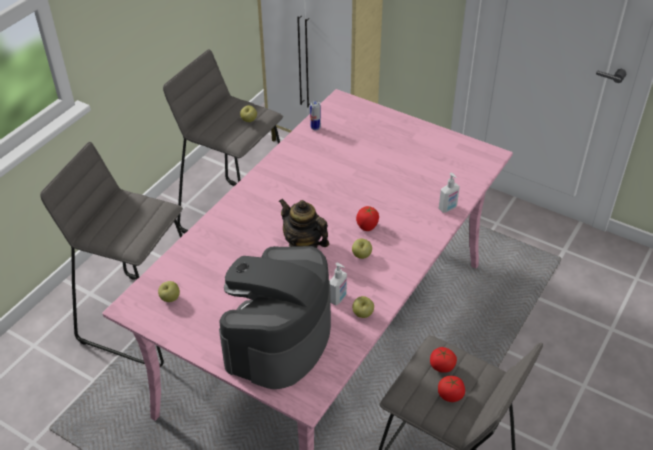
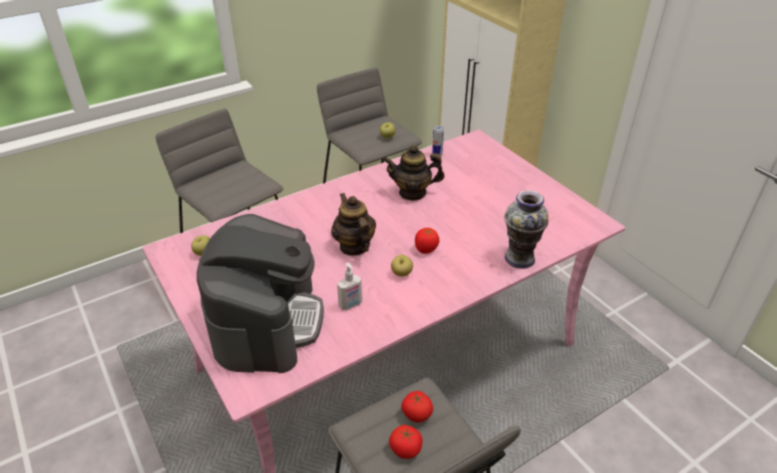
camera: 25 degrees right, 5 degrees down
(278, 338) = (267, 321): coffee machine -> coffee machine turned 135 degrees clockwise
(319, 175) = (412, 193): none -> teapot
(363, 314) = (363, 328): apple -> none
(448, 208) = (520, 258): soap dispenser -> vase

